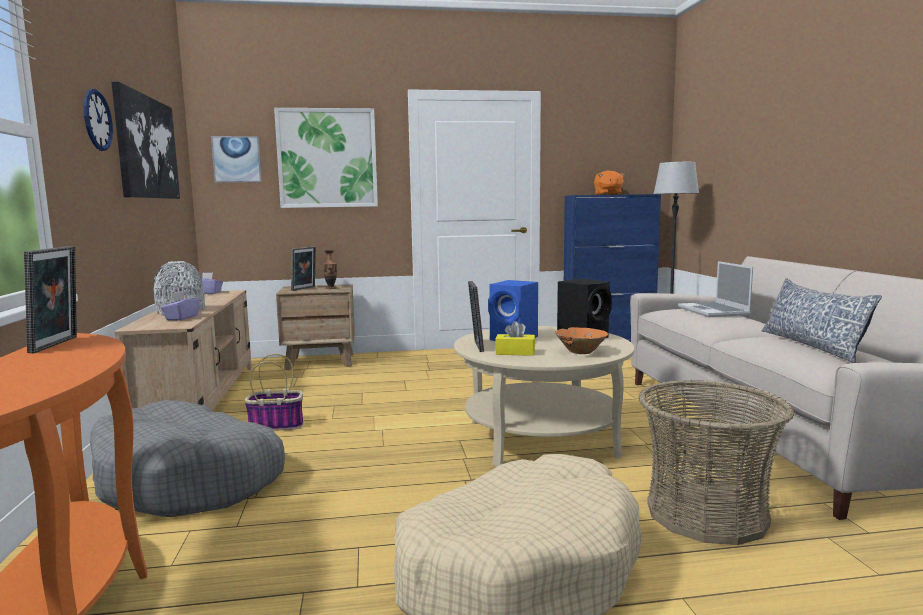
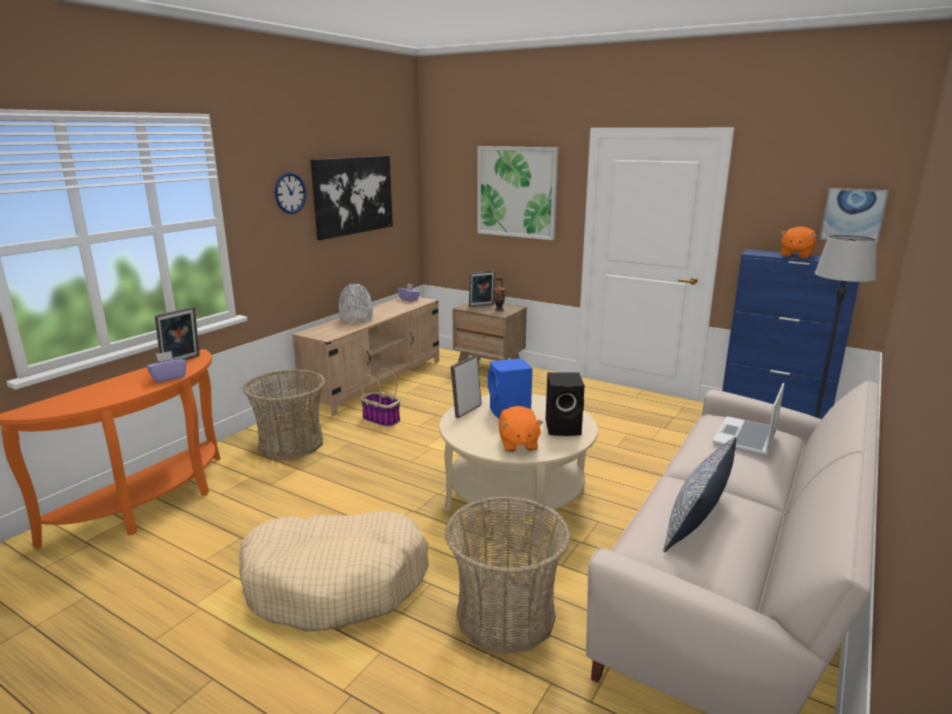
camera: 40 degrees right, 10 degrees up
(181, 318) = (341, 328): purple tissue box -> purple tissue box (168, 377)
(189, 480) = (291, 444): grey dog bed -> basket
(237, 159) = (451, 189): picture -> picture (853, 215)
(515, 352) = (475, 427): yellow tissue box -> none
(581, 352) = (518, 444): orange bowl -> orange plush toy

